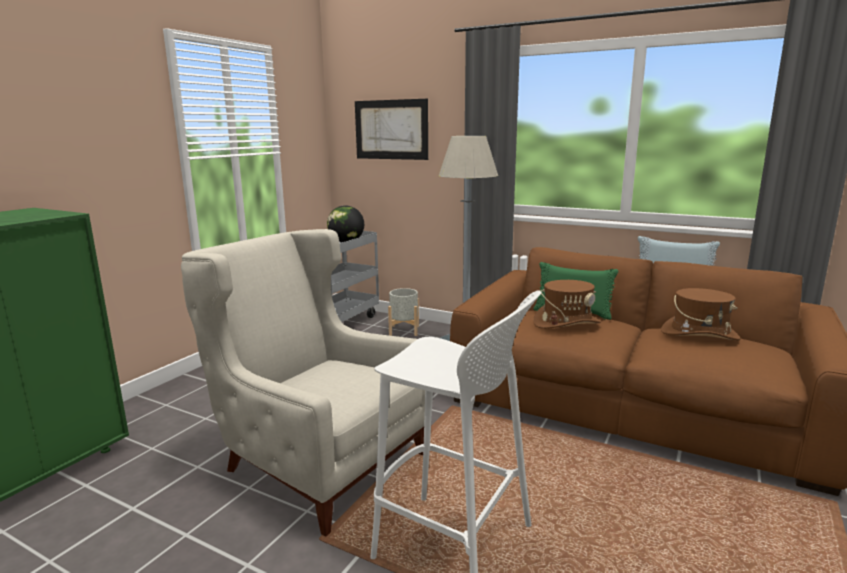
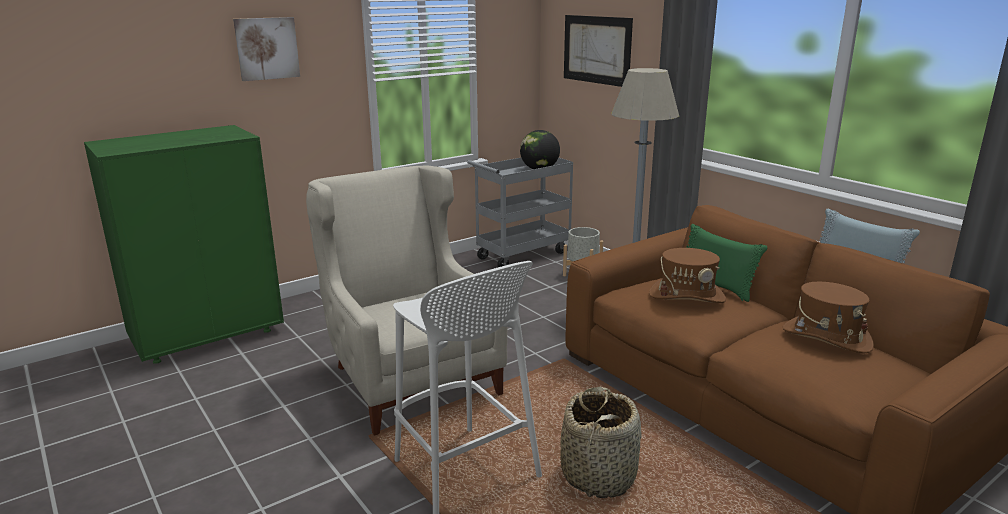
camera: 25 degrees right, 5 degrees up
(68, 118) = (267, 48): none -> picture
(577, 506) = (599, 475): none -> basket

